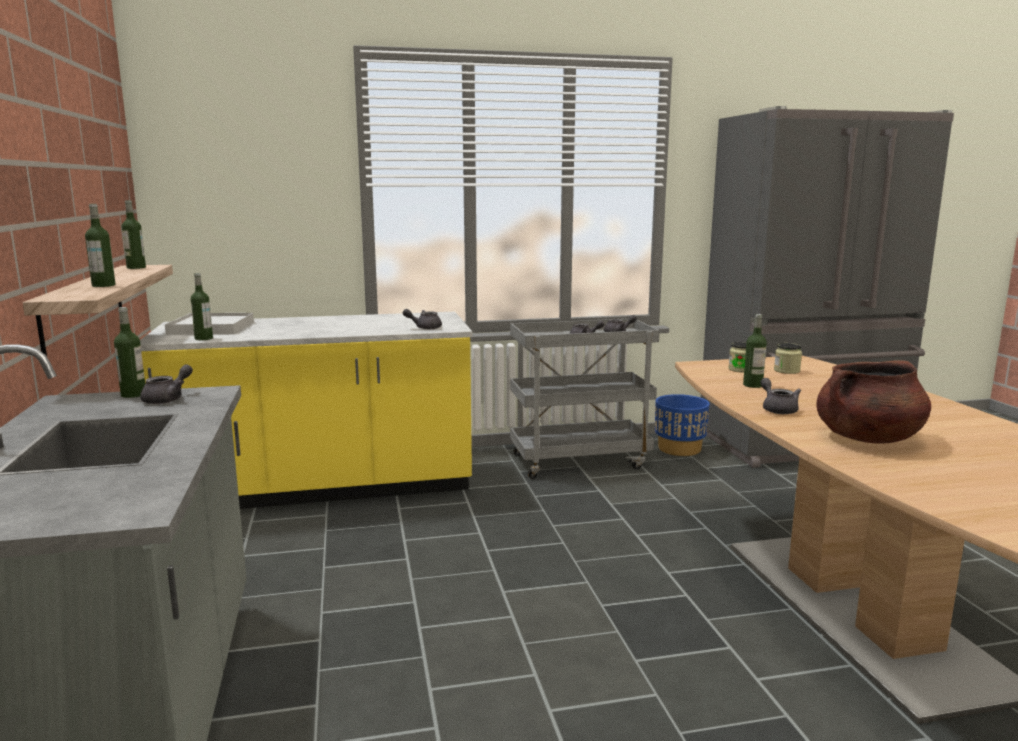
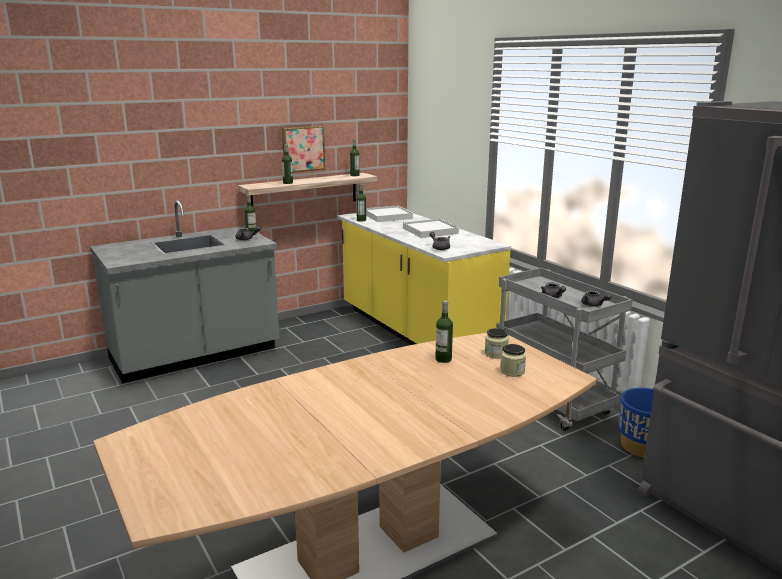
camera: 70 degrees right, 5 degrees up
(71, 218) = (302, 148): none -> picture
(337, 323) = (430, 231): none -> white tray
(777, 409) = (376, 368): grey teapot -> none
(867, 438) = (317, 397): brown cooking pot -> none

